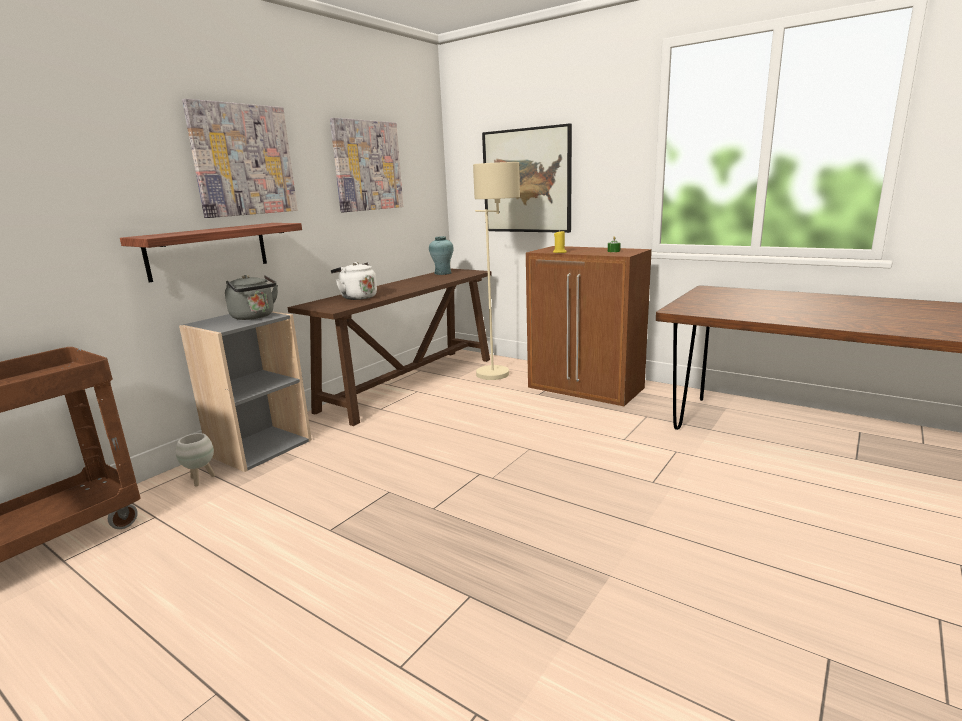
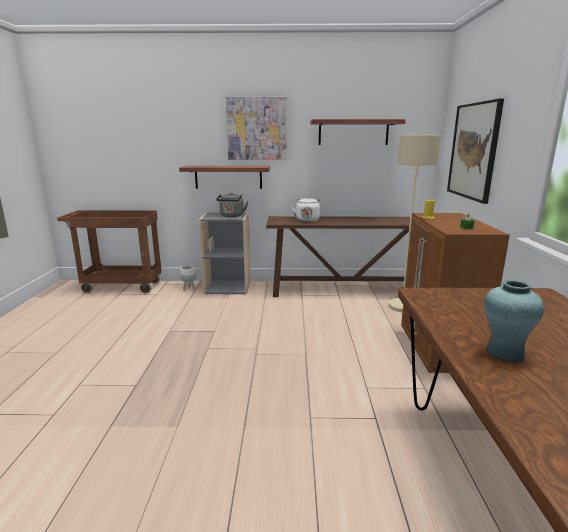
camera: 55 degrees right, 0 degrees up
(367, 166) = (353, 132): picture -> shelf
(443, 273) = (405, 218): turquoise vase -> turquoise vase (504, 353)

